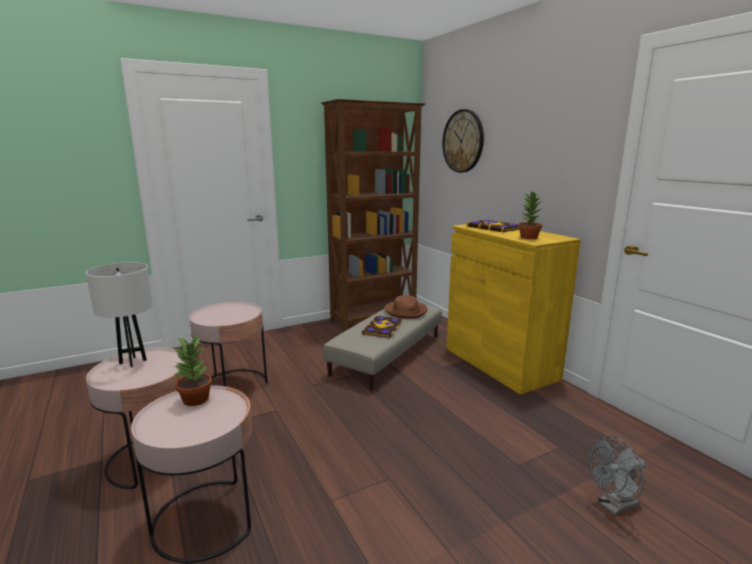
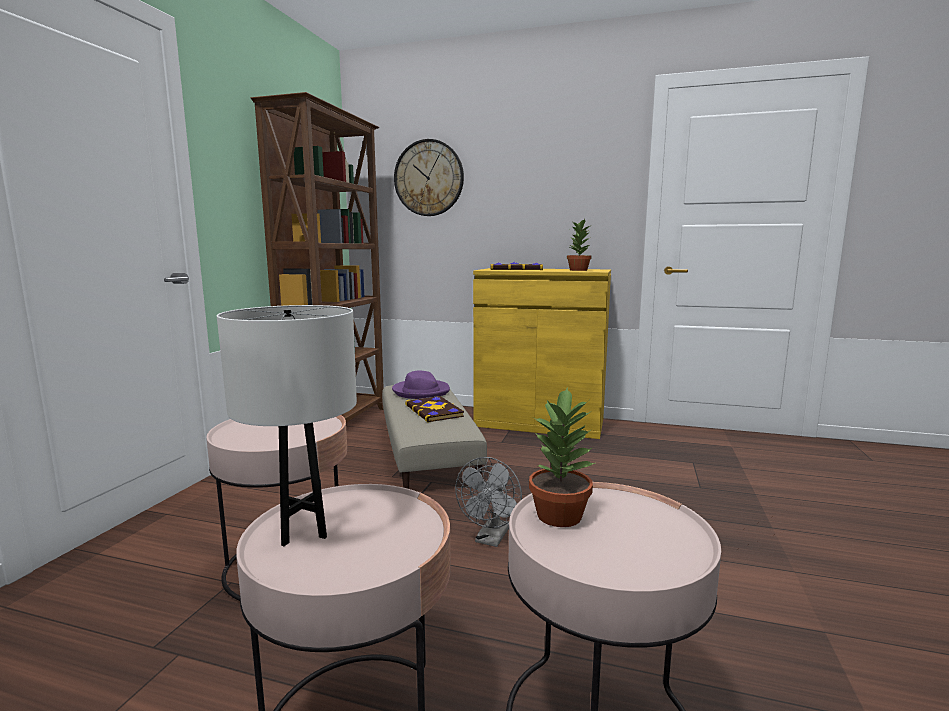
camera: 45 degrees left, 5 degrees down
(406, 311) = (421, 391): brown hat -> purple hat
(613, 506) = (785, 482): grey fan -> grey fan (491, 539)

